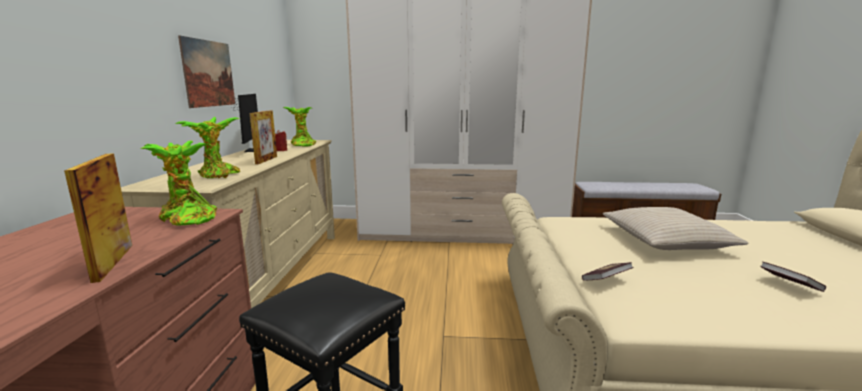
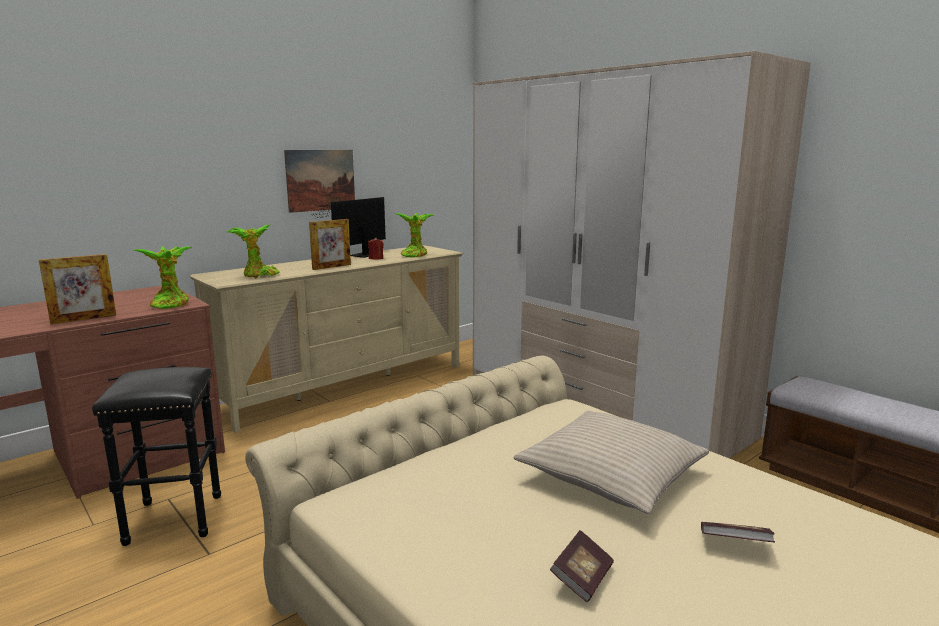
camera: 45 degrees right, 0 degrees up
(113, 262) = (84, 319): picture frame -> picture frame turned 150 degrees counterclockwise
(606, 280) = (413, 470): book -> book (734, 544)

